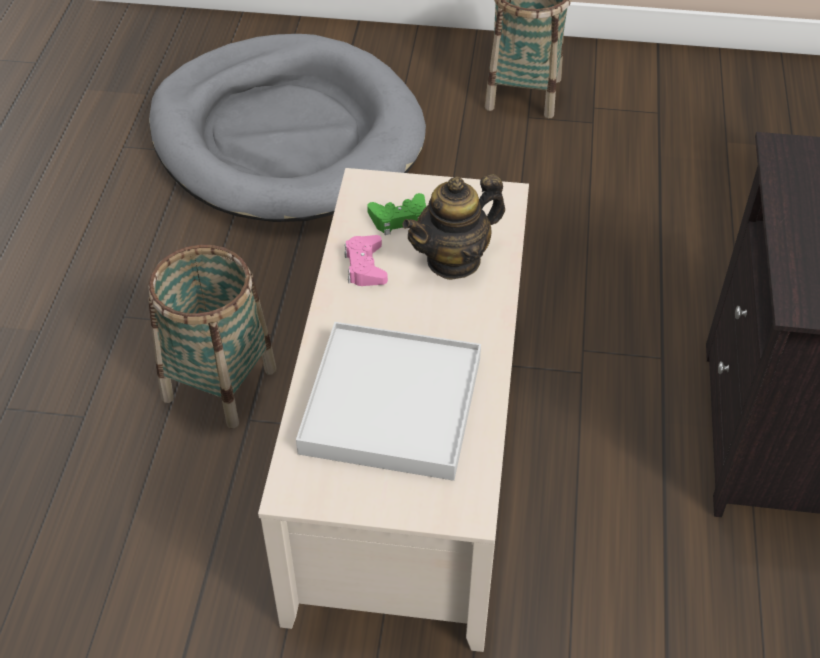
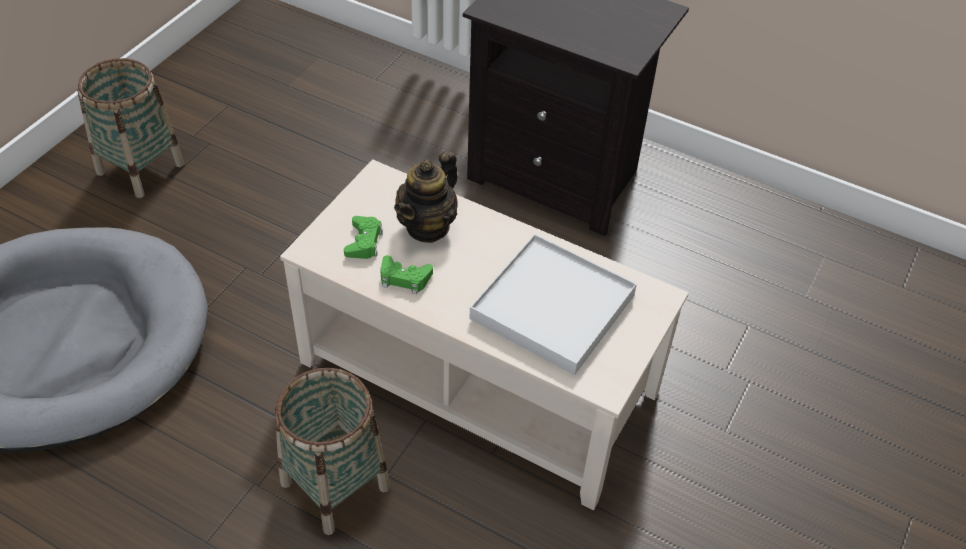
camera: 70 degrees left, 0 degrees up
(365, 266) = (404, 278): pink game controller -> green game controller
(454, 260) = (428, 226): teapot -> teapot turned 45 degrees clockwise

